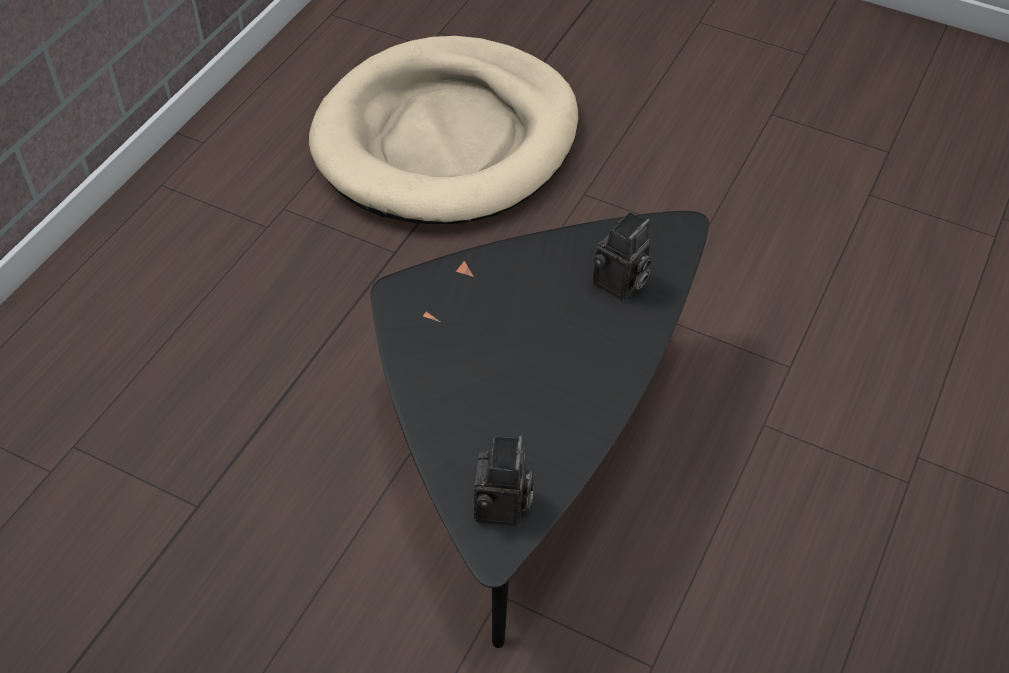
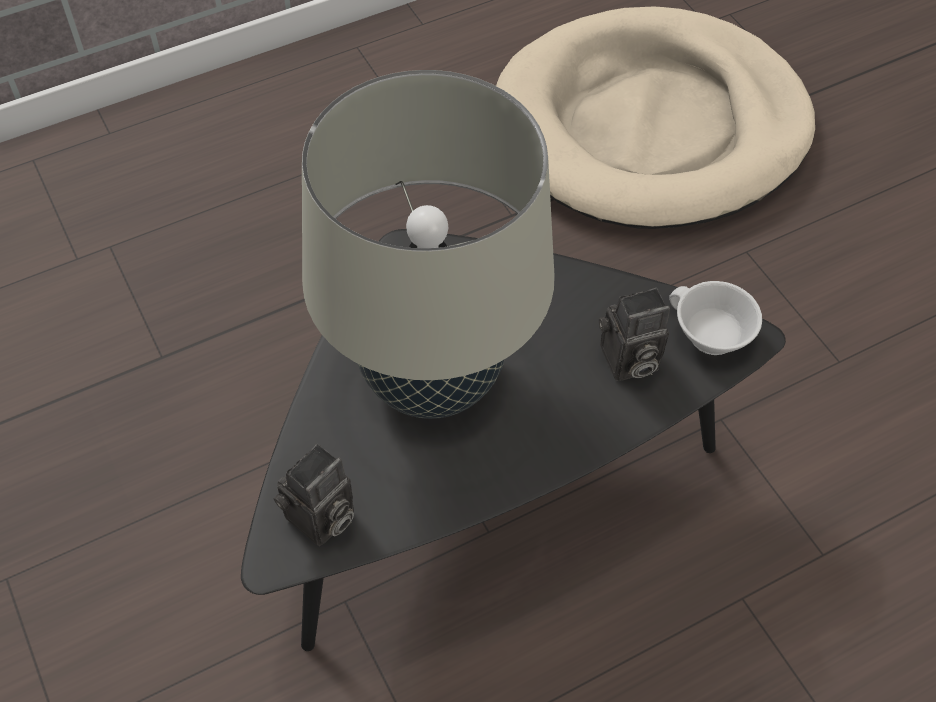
camera: 35 degrees right, 5 degrees up
(495, 368) = (431, 377): none -> beige table lamp
(657, 239) = (708, 335): none -> white cup

